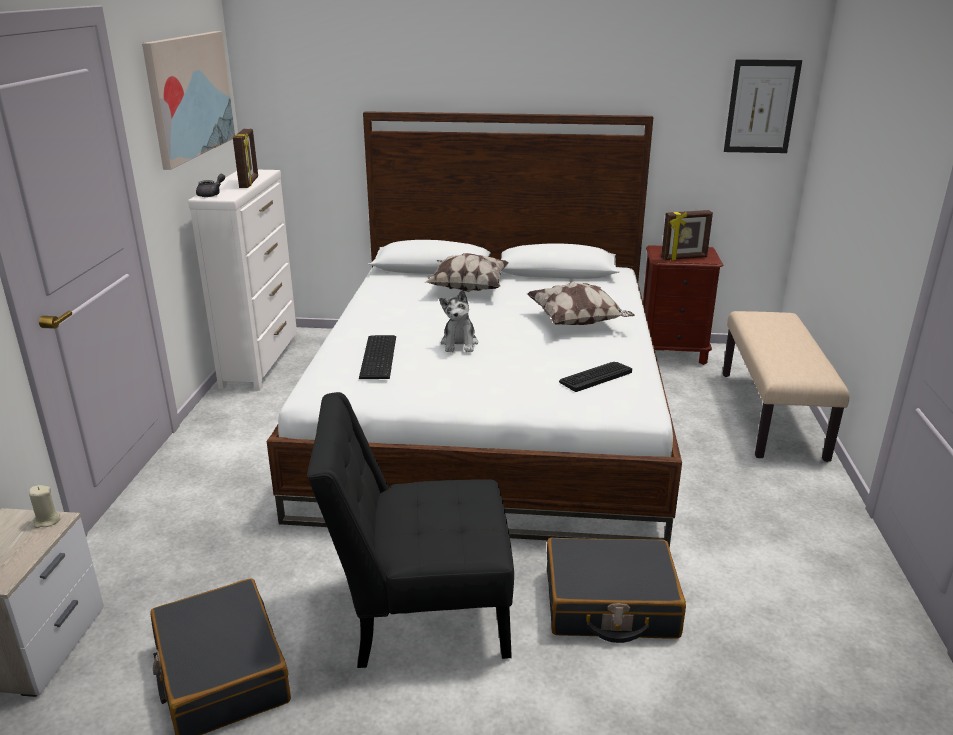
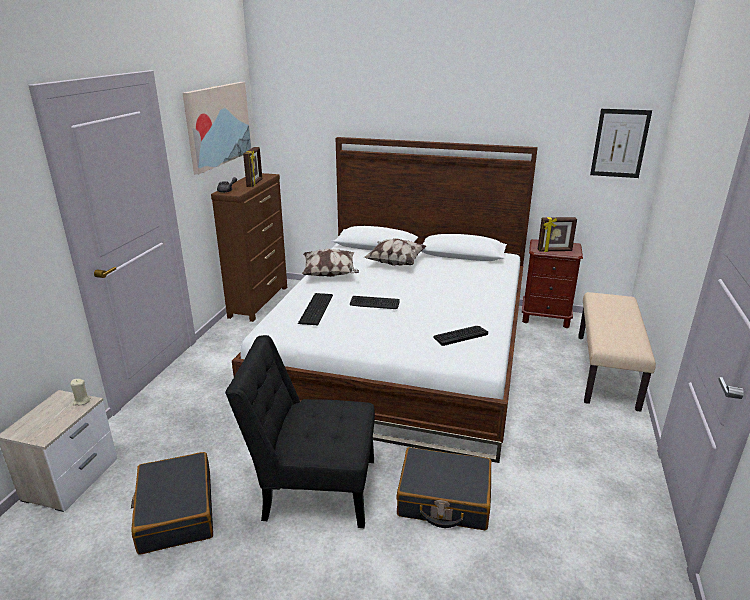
camera: 10 degrees right, 0 degrees up
(261, 361) = (259, 301): white dresser -> brown dresser
(459, 343) = (374, 303): plush toy -> keyboard
(578, 322) = (463, 294): pillow -> pillow (330, 275)

